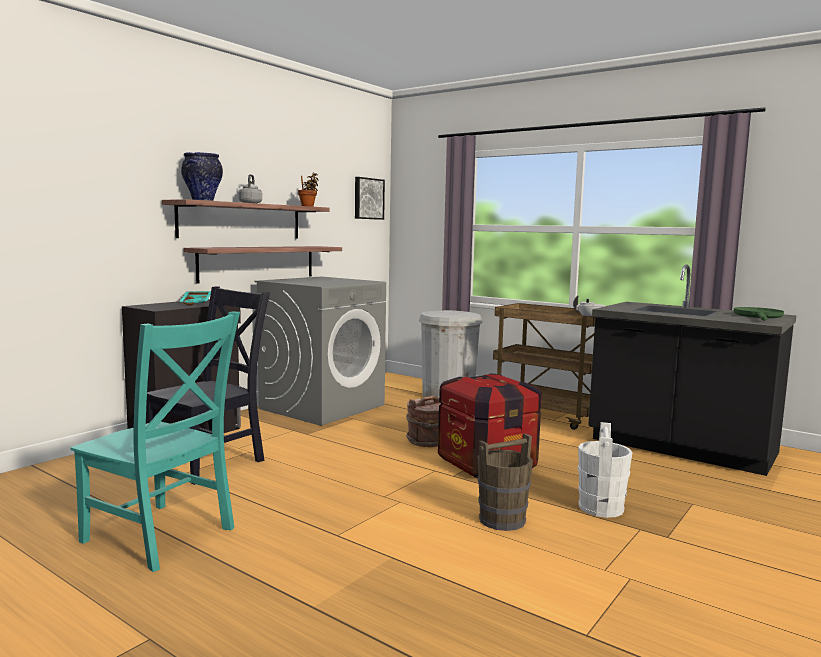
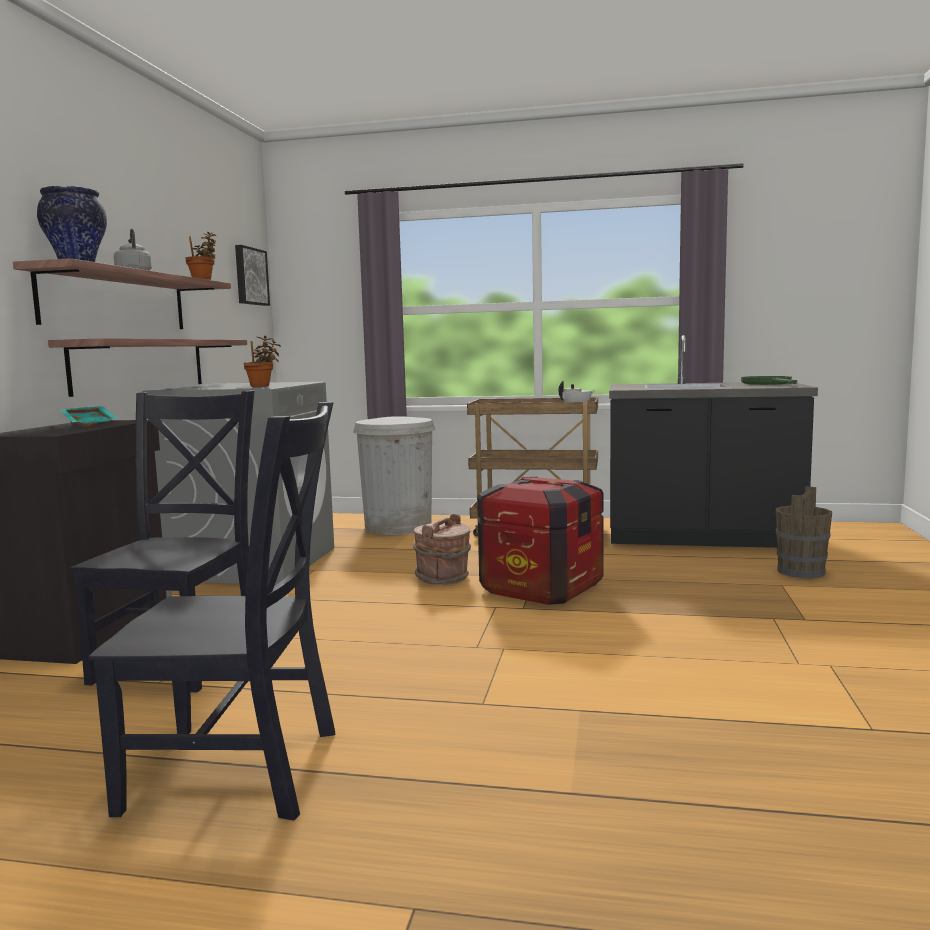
camera: 25 degrees left, 0 degrees up
(162, 537) = (242, 771): turquoise chair -> black chair
(327, 283) = (262, 386): none -> potted plant
(501, 520) = (638, 641): brown bucket -> brown bucket (800, 571)
(600, 508) = (712, 607): white bucket -> none

